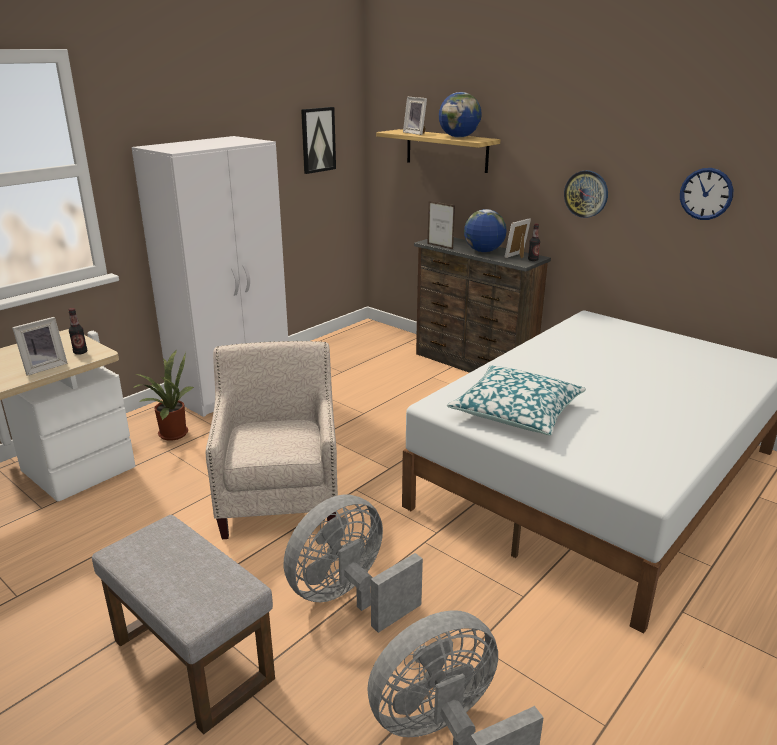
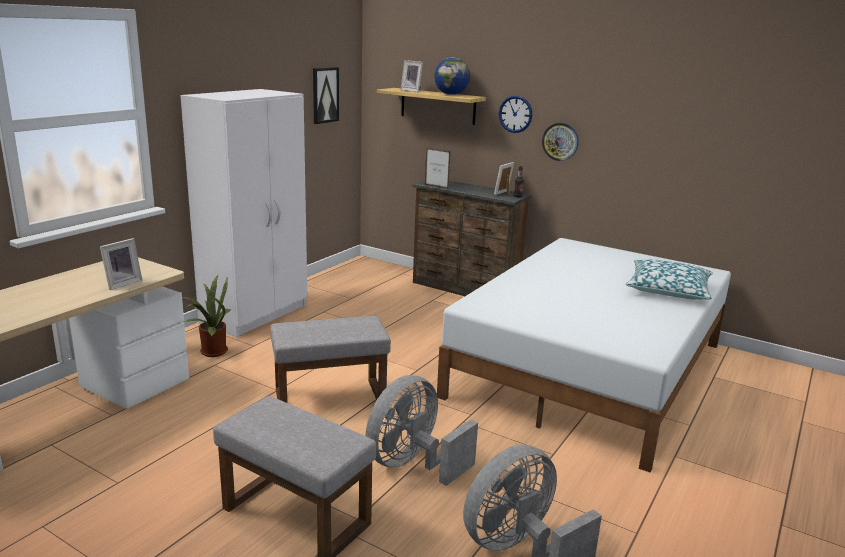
camera: 10 degrees left, 5 degrees down
(80, 352) = (149, 272): bottle -> none
(281, 499) = (331, 397): beige armchair -> grey ottoman
(483, 251) = (474, 190): globe -> none
(516, 412) = (533, 309): pillow -> pillow (668, 290)
(706, 194) = (657, 140): wall clock -> wall clock (515, 114)

